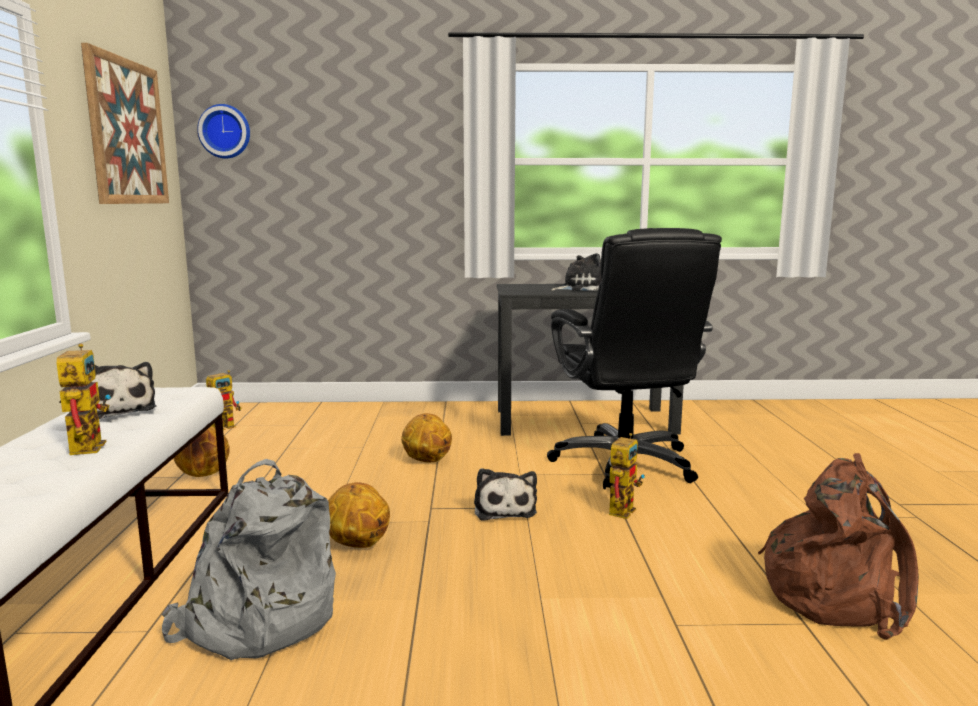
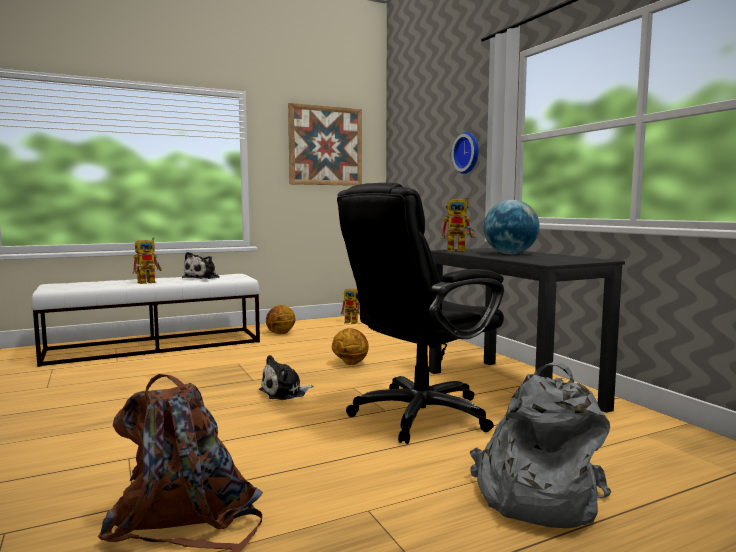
camera: 65 degrees right, 5 degrees down
(225, 131) = (400, 139): wall clock -> wall clock (468, 153)
(257, 621) = (126, 373): grey backpack -> grey backpack (534, 496)
(357, 544) = (212, 372): basketball -> none
(579, 288) = (510, 254): plush toy -> globe
(622, 508) = (315, 424): toy robot -> toy robot (460, 250)

